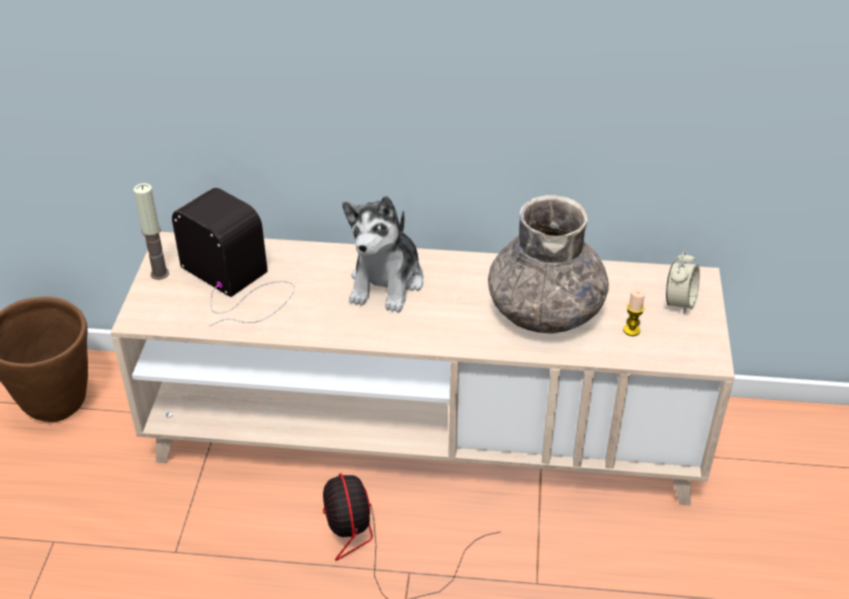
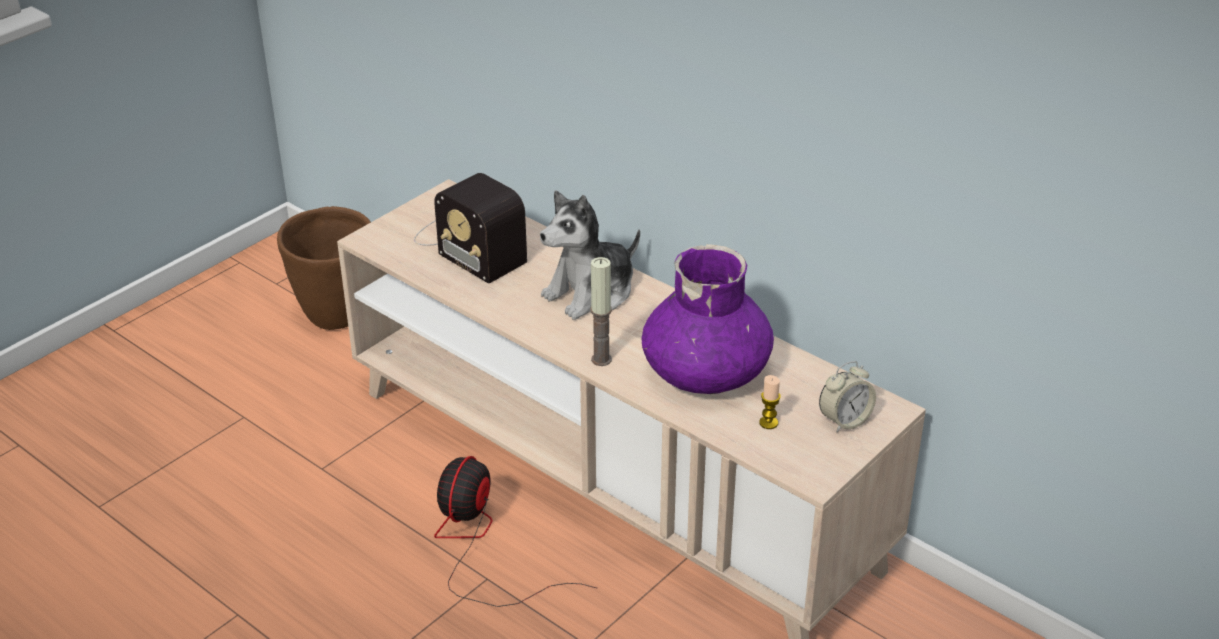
camera: 35 degrees right, 5 degrees down
(160, 273) = (417, 212): candle -> candle (601, 359)
(238, 284) = (468, 245): radio -> radio turned 150 degrees clockwise
(546, 310) = (706, 373): grey vase -> purple vase

